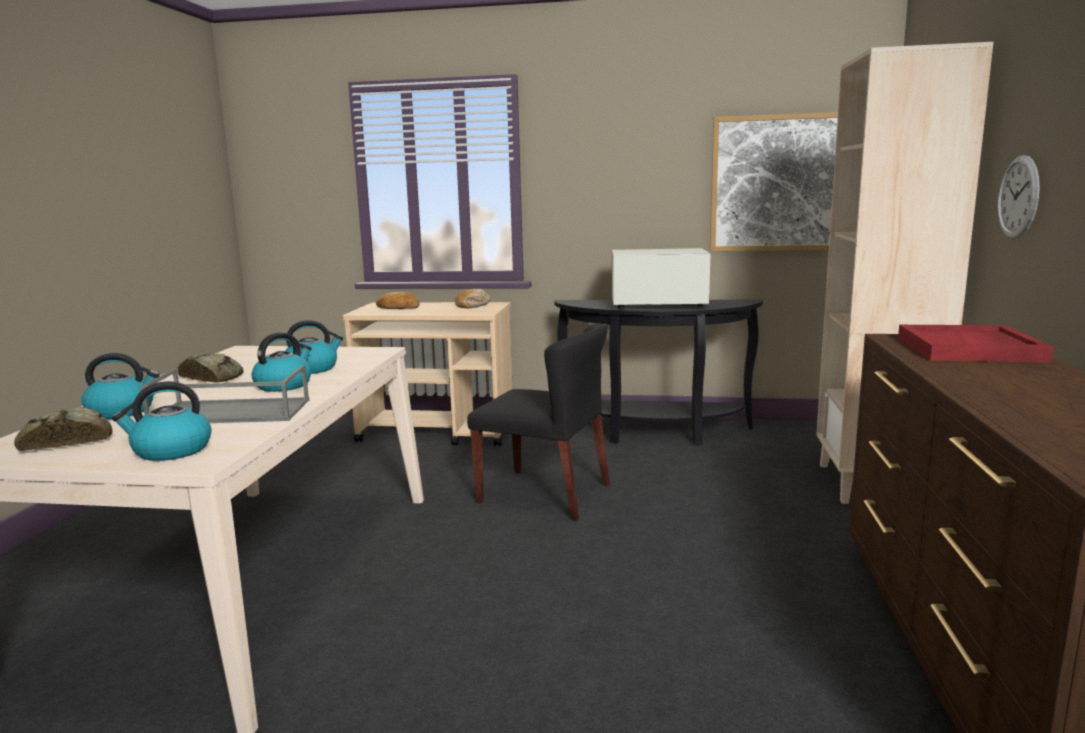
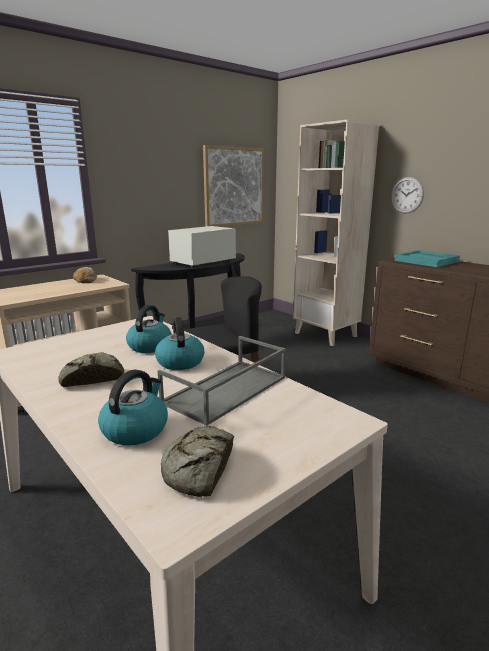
camera: 50 degrees left, 5 degrees up
(171, 451) = (305, 427): kettle -> none
(398, 308) = (32, 292): bread -> none
(970, 349) = (427, 261): red tray -> turquoise tray

